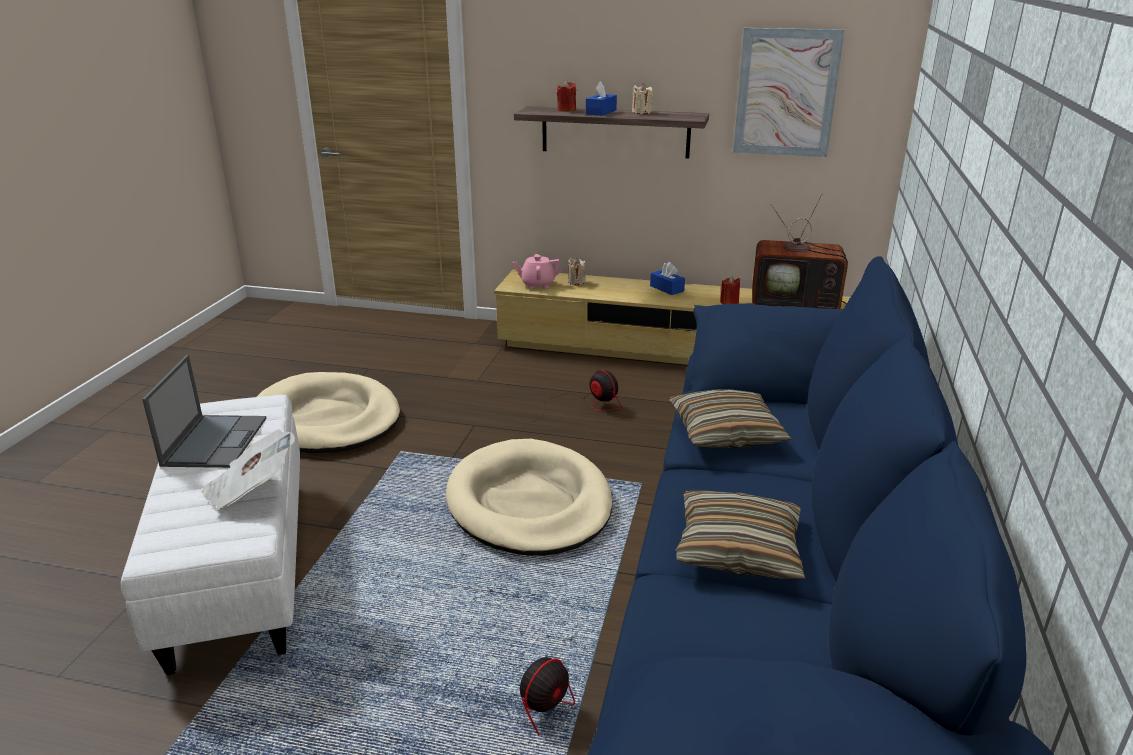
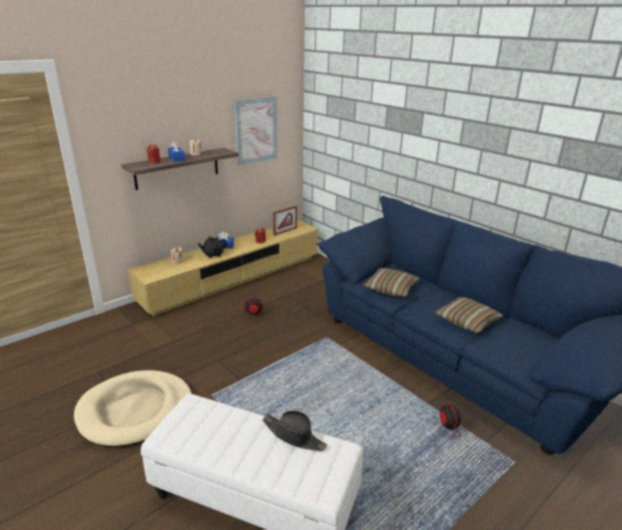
camera: 55 degrees left, 0 degrees up
(215, 441) = (218, 436): laptop -> none
(251, 490) = (294, 436): newspaper -> black hat
(529, 503) = (307, 373): beige dog bed -> none
(537, 284) = (161, 271): pink teapot -> none
(632, 292) = (213, 254): none -> black teapot
(796, 305) = (285, 231): television -> picture frame

